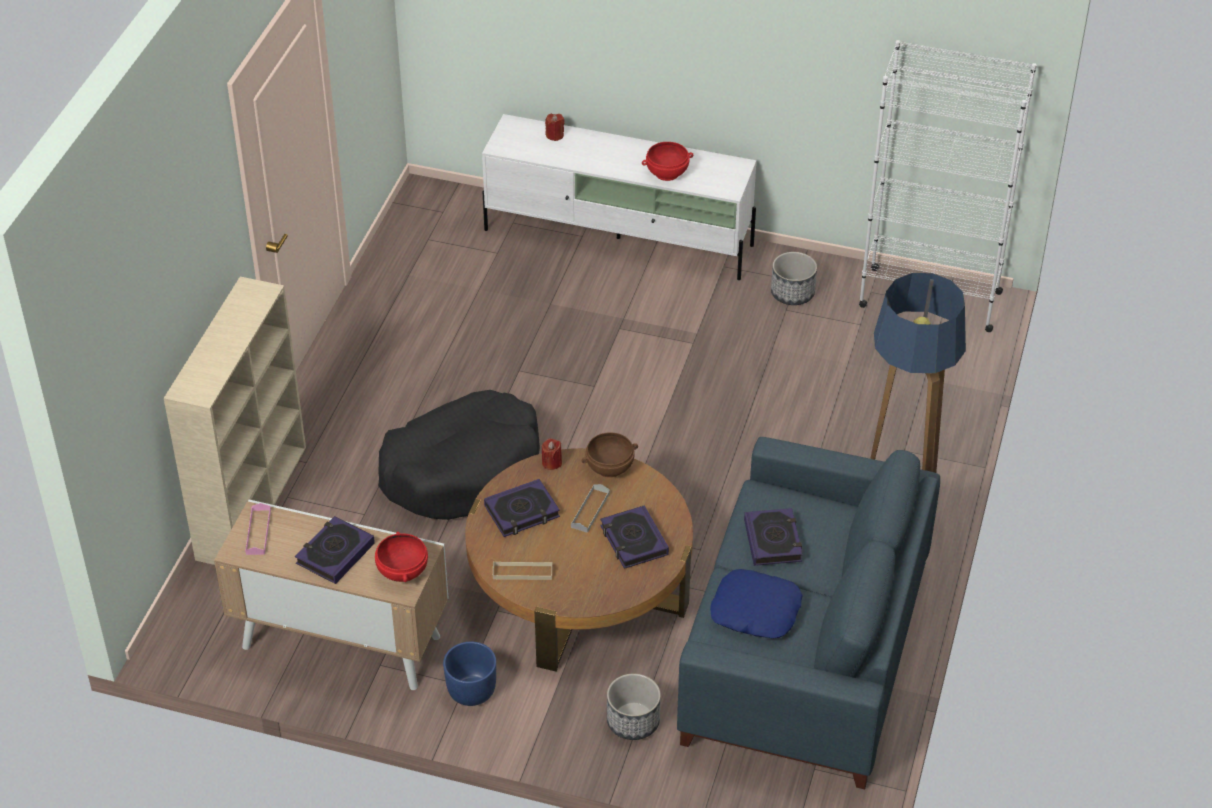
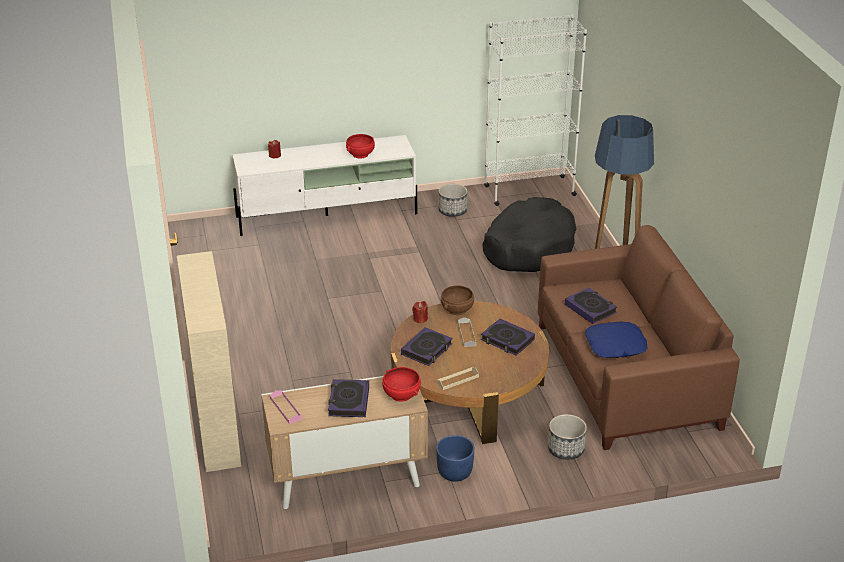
camera: 30 degrees left, 10 degrees down
(463, 470) = (340, 360): black dog bed -> black dog bed (528, 247)
(804, 650) = (625, 376): blue sofa -> brown sofa

